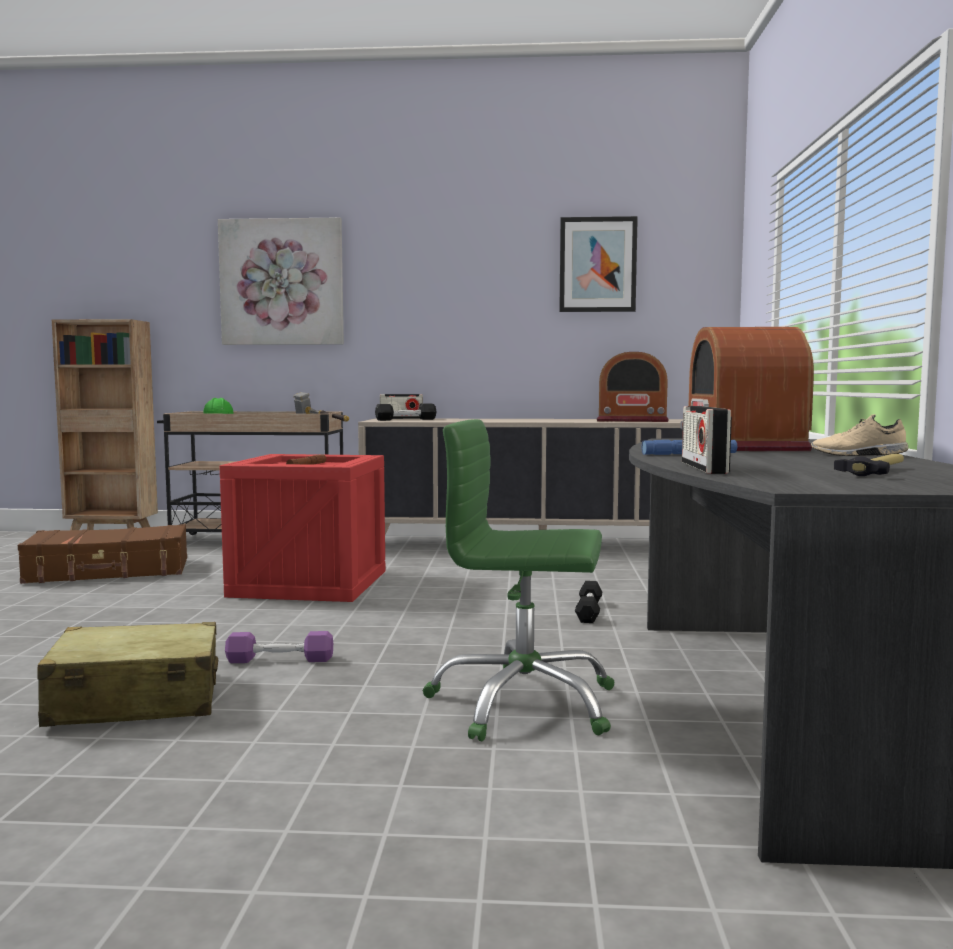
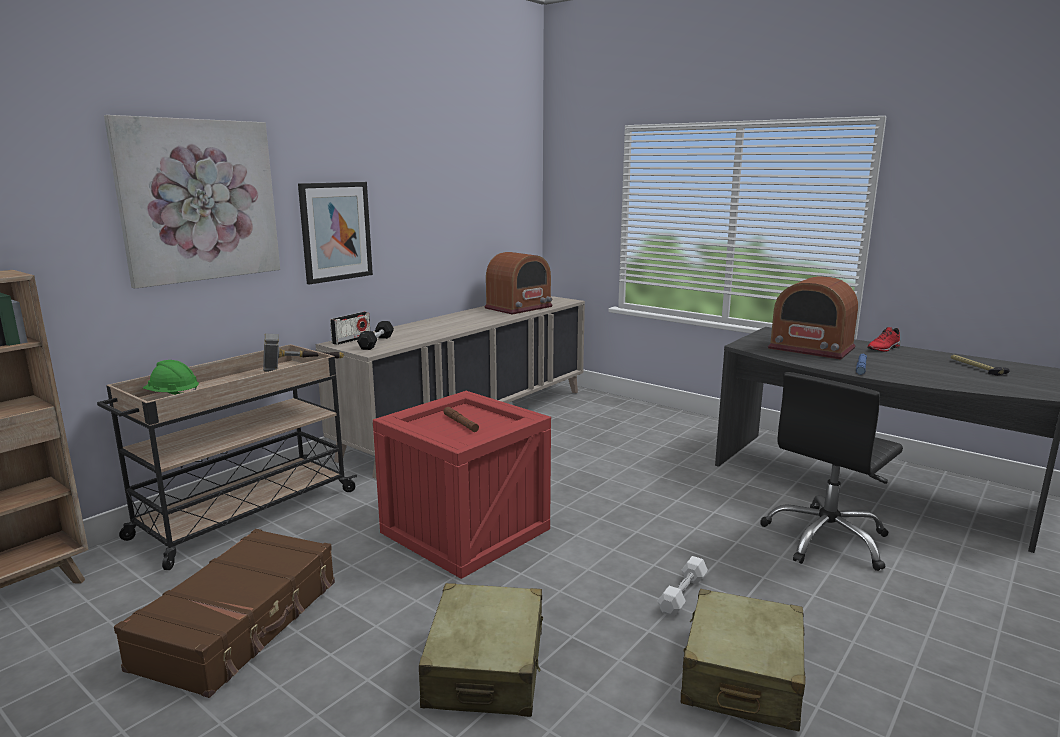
camera: 55 degrees left, 10 degrees up
(94, 626) = (486, 667): none -> beige suitcase
(280, 660) = (682, 594): purple dumbbell -> white dumbbell
(523, 703) = (826, 539): green office chair -> black office chair
(589, 611) = (665, 467): black dumbbell -> none
(597, 265) = (469, 176): picture -> picture (336, 231)
(704, 468) = (949, 384): radio -> none
(858, 455) = (884, 349): beige shoe -> red shoe

